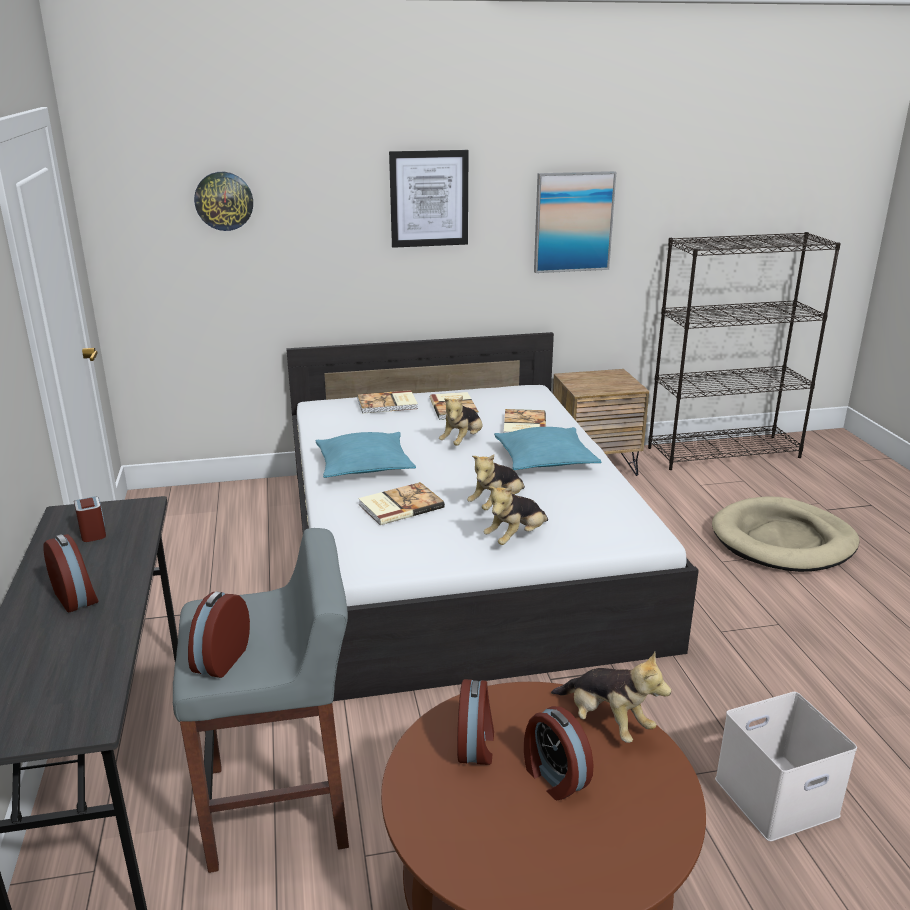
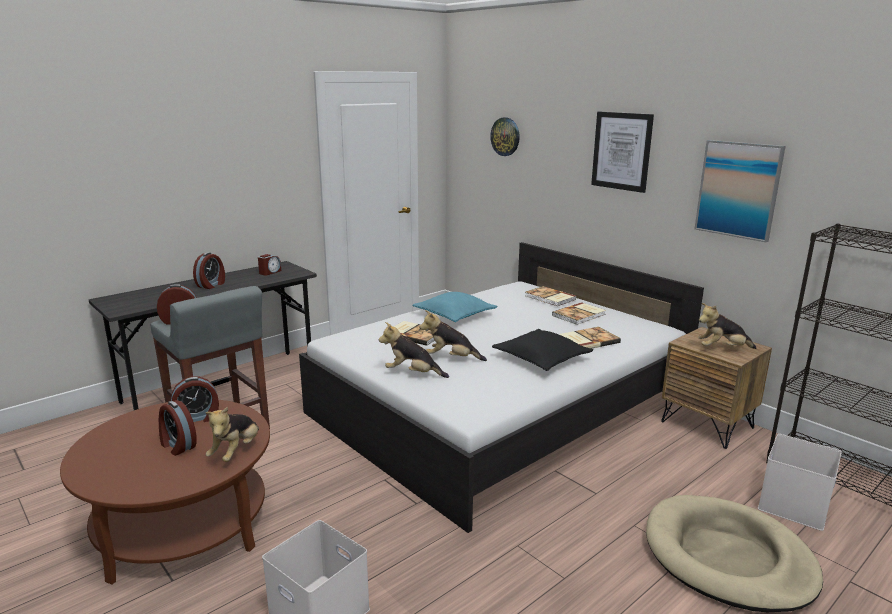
camera: 60 degrees right, 5 degrees down
(462, 441) = (530, 329): plush toy -> plush toy (722, 349)
(545, 460) = (541, 358): turquoise pillow -> black pillow
(553, 777) = (177, 445): alarm clock -> alarm clock turned 75 degrees counterclockwise
(733, 486) = (795, 506): none -> white storage box

